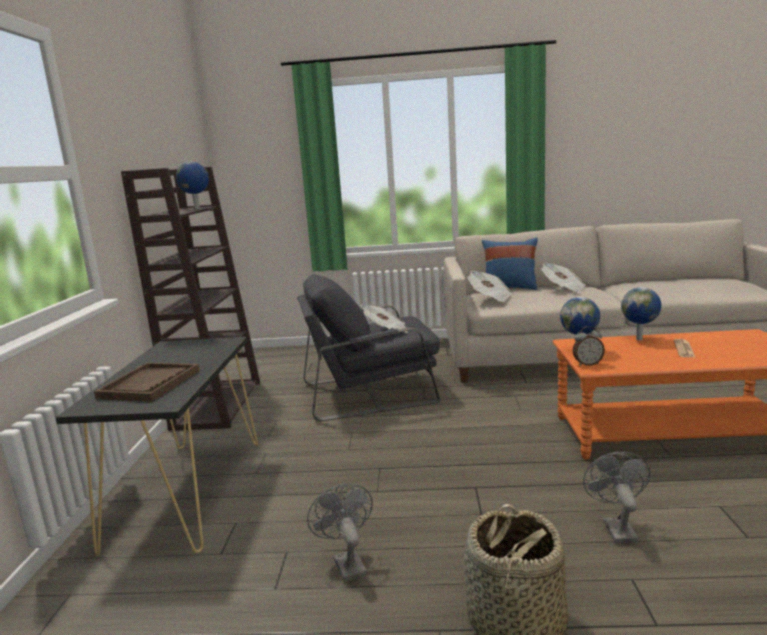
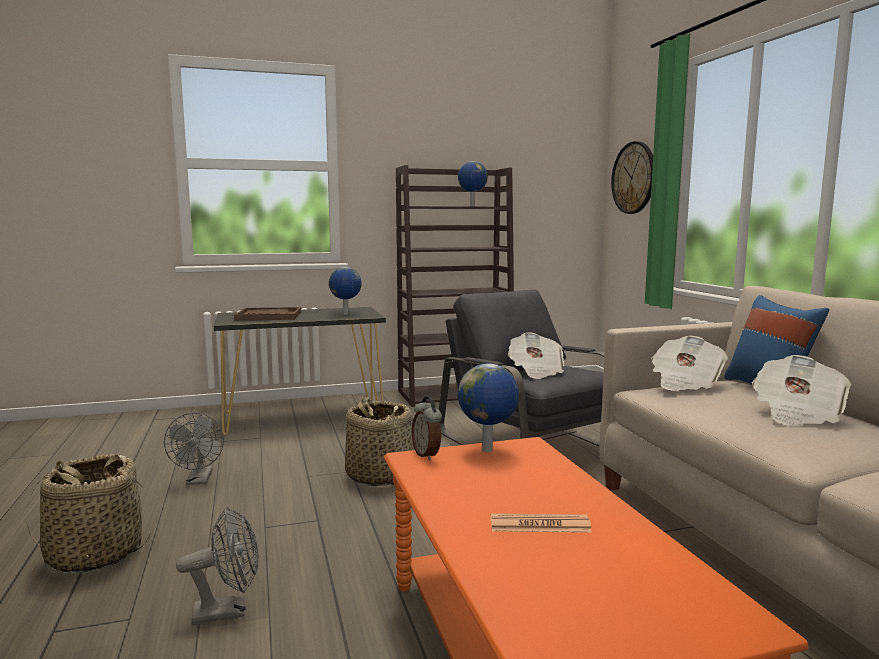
camera: 70 degrees right, 5 degrees down
(261, 172) = (634, 178): none -> wall clock
(346, 563) = (199, 480): grey fan -> grey fan turned 120 degrees clockwise
(397, 455) = (379, 475): none -> basket
(640, 339) = (580, 491): globe -> globe (346, 314)

